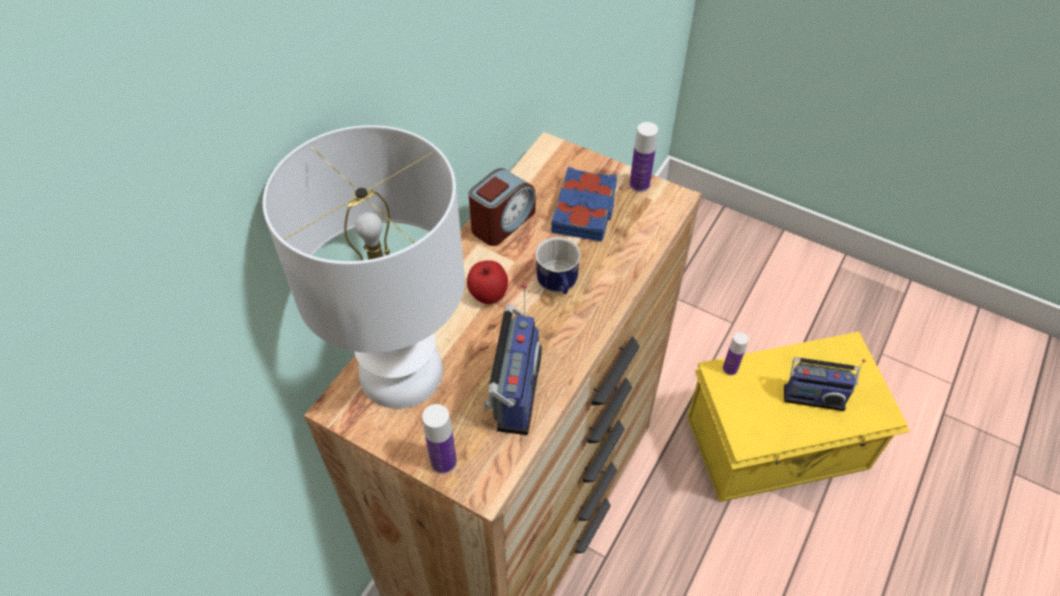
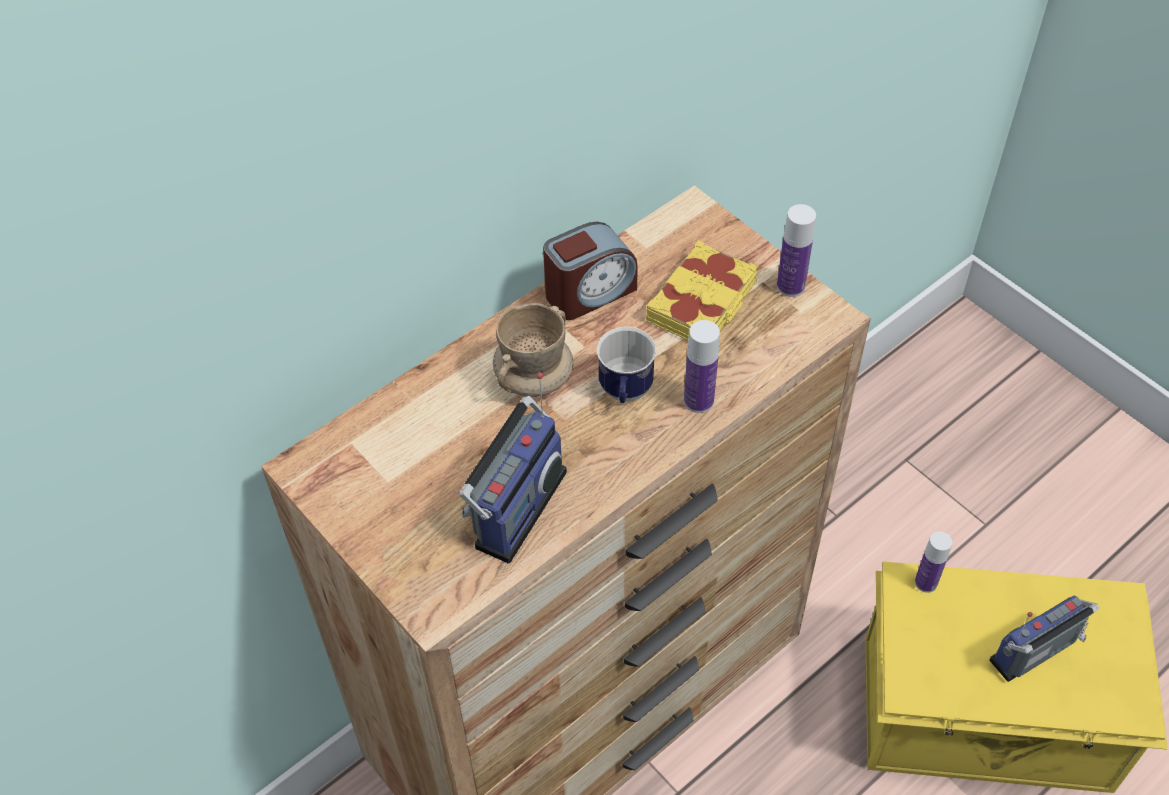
camera: 20 degrees right, 0 degrees up
(399, 371) = (389, 445): white table lamp -> none
(443, 462) = (397, 566): bottle -> bottle (698, 401)
(488, 294) = (534, 379): apple -> beige mug
(585, 210) = (703, 302): blue book -> yellow book
(813, 395) = (1036, 654): radio -> radio turned 120 degrees clockwise

